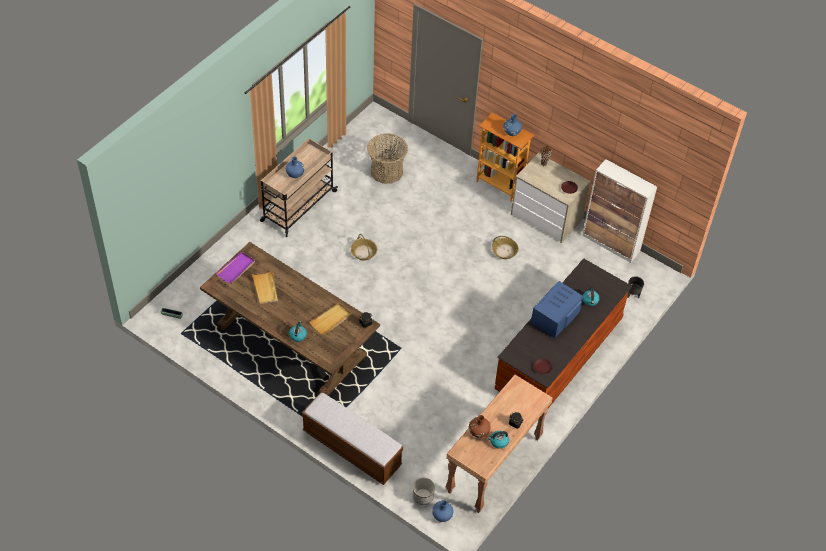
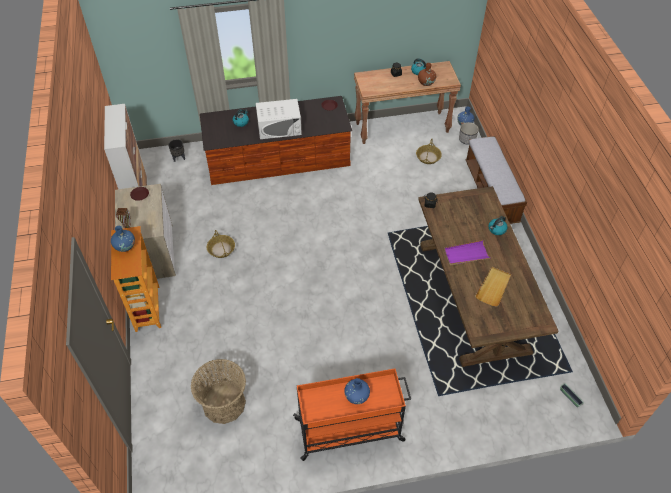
camera: 135 degrees left, 0 degrees up
(236, 269) = (508, 325): purple tray -> purple tray (466, 254)
(298, 207) = (350, 430): beige cart -> orange cart
(331, 320) = (456, 224): beige tray -> none
(364, 252) = (335, 332): basket -> basket (428, 157)
(555, 317) = (279, 127): blue microwave -> white microwave

